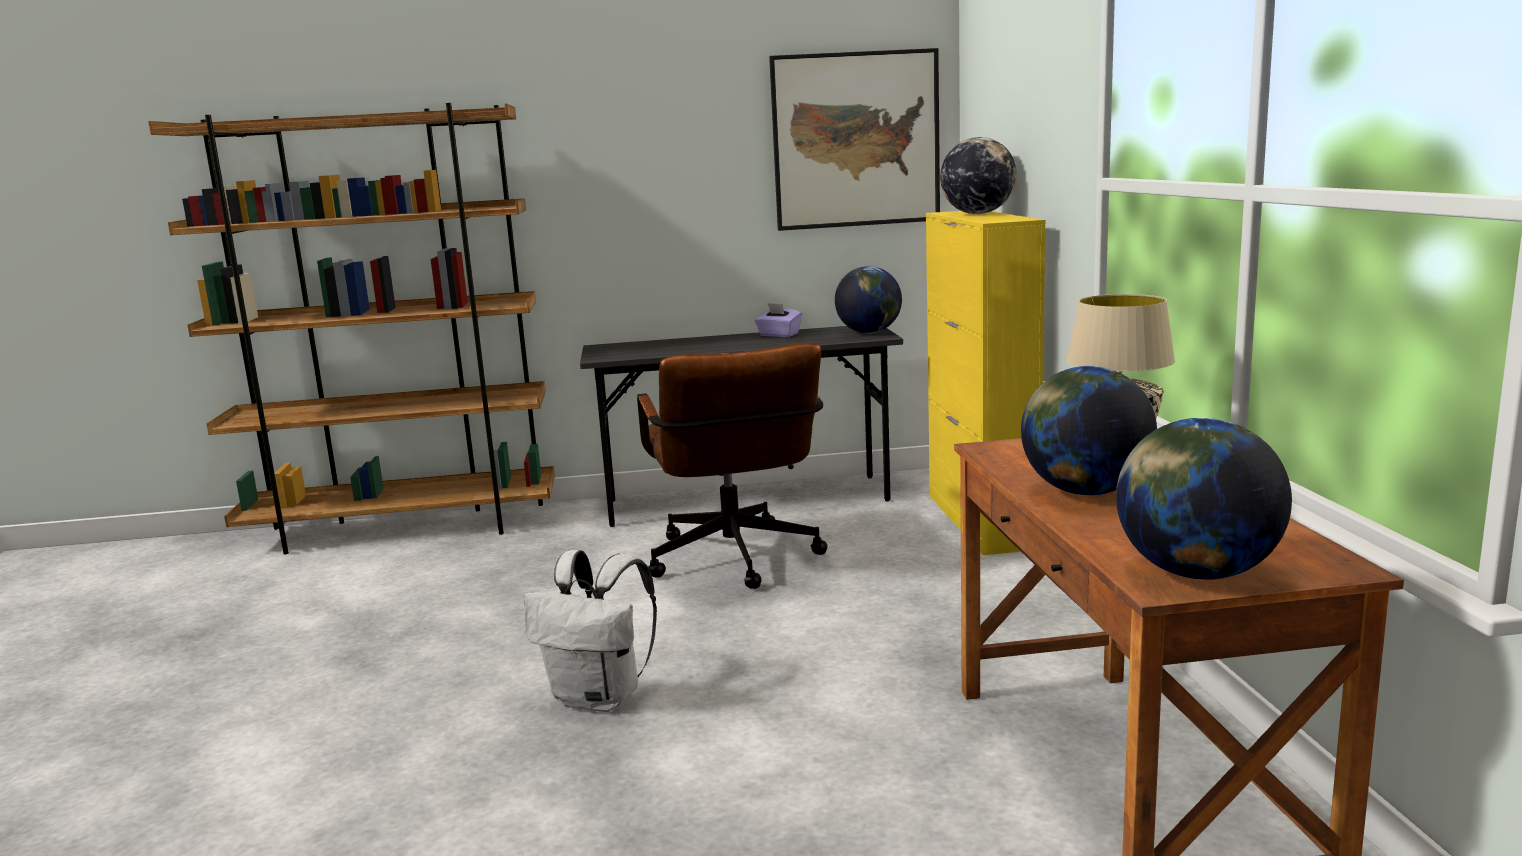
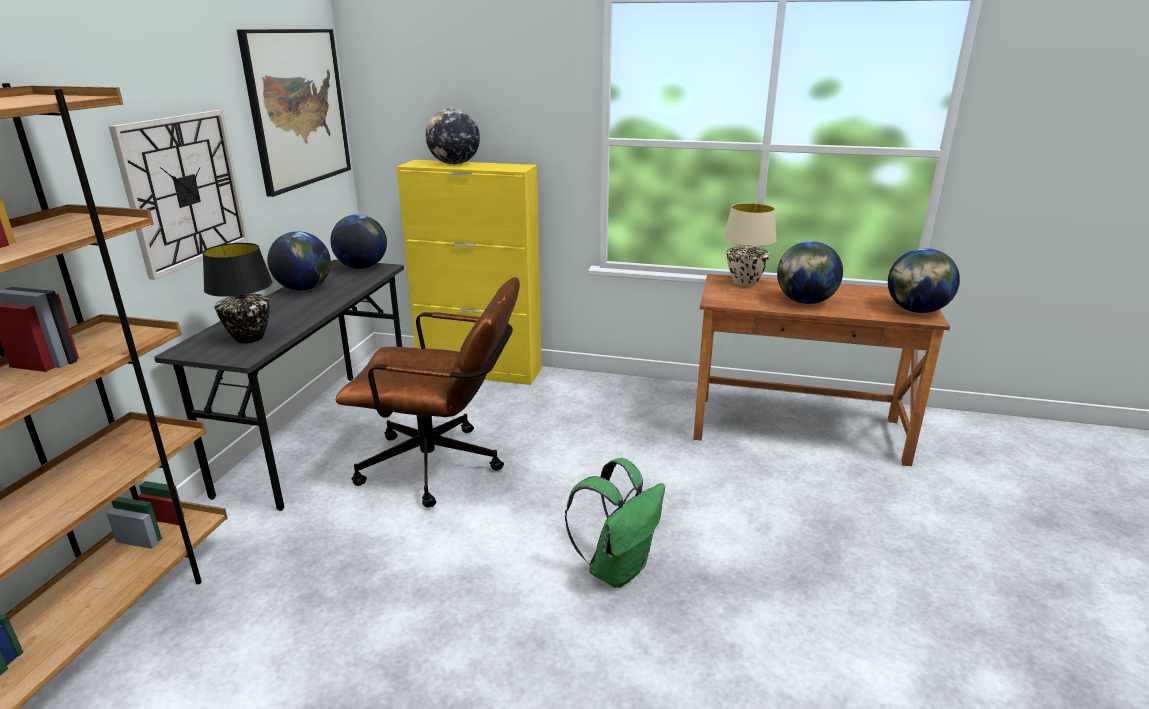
camera: 70 degrees left, 10 degrees up
(600, 698) = (617, 568): white backpack -> green backpack
(640, 351) = (250, 338): none -> black table lamp
(661, 207) = (184, 190): none -> wall clock
(778, 335) = (304, 288): purple tissue box -> globe

